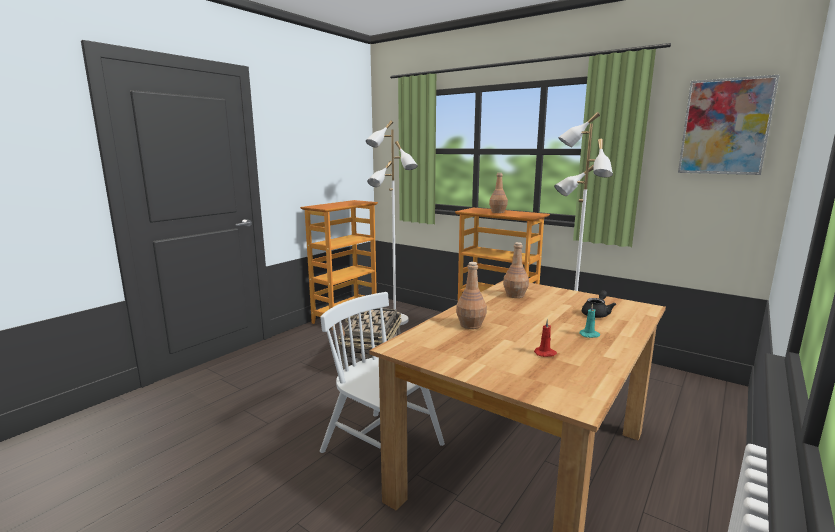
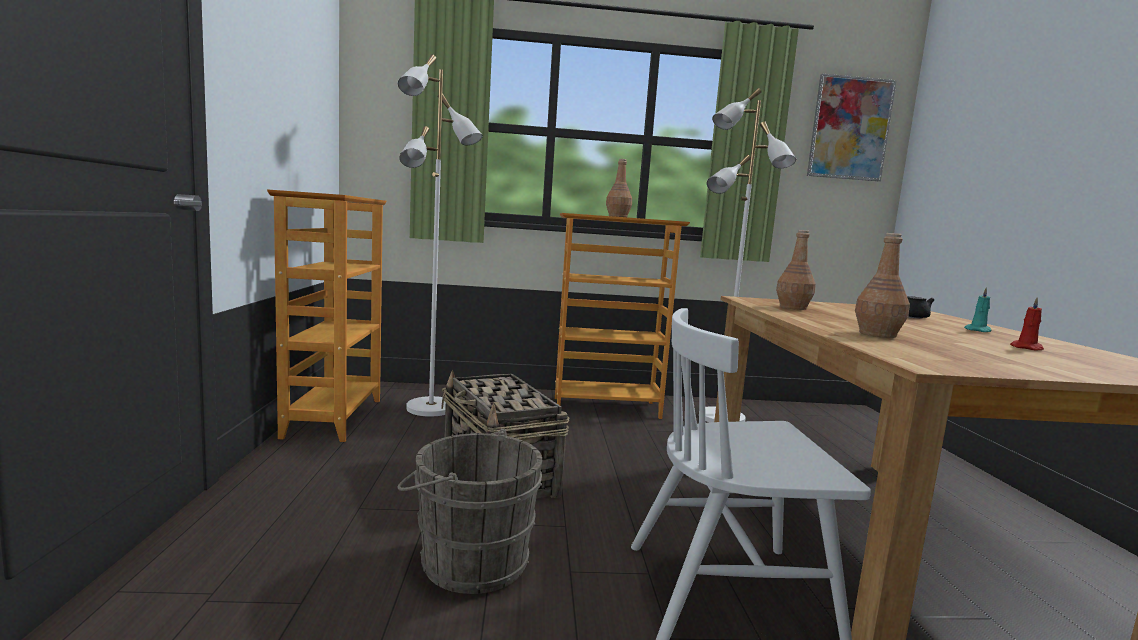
camera: 40 degrees left, 5 degrees down
(306, 394) = (468, 560): none -> grey bucket

